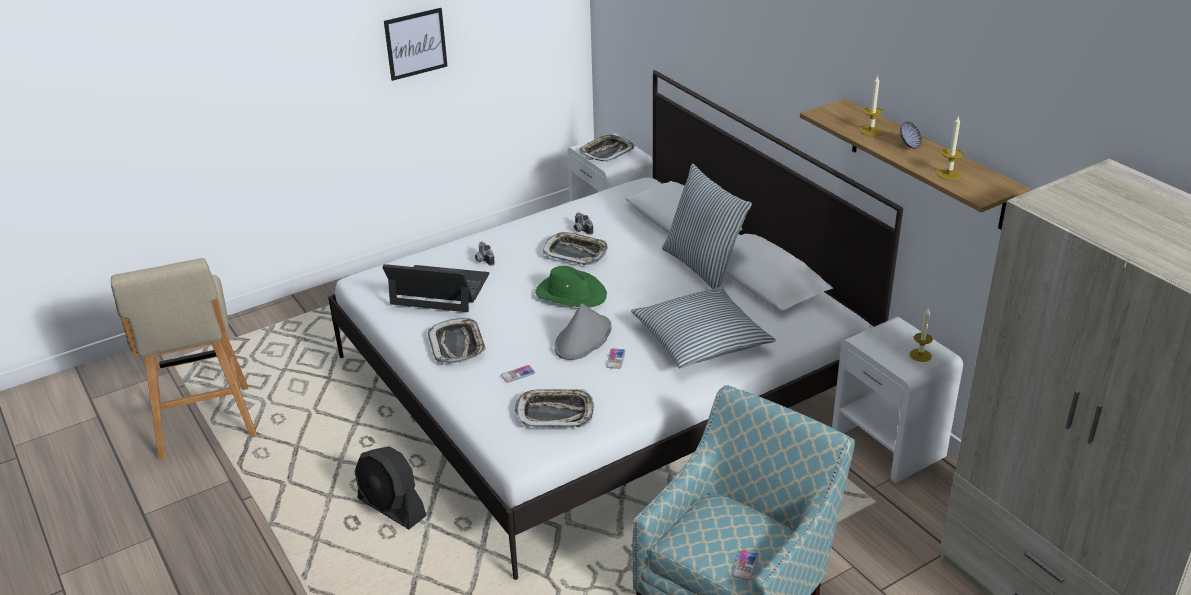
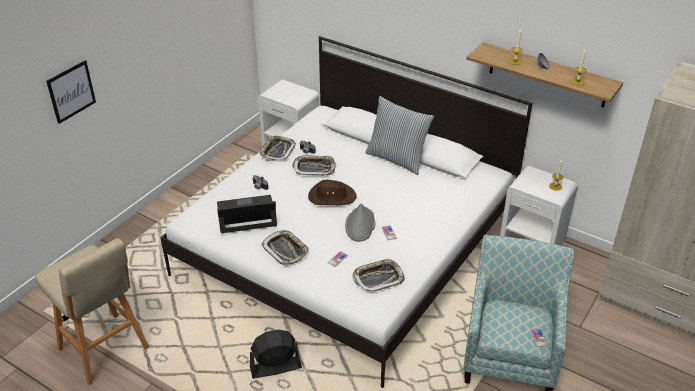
camera: 25 degrees left, 5 degrees up
(392, 508) = (275, 367): black fan -> black fan turned 150 degrees clockwise
(415, 43) = (160, 46): picture -> picture (71, 91)
(571, 294) = (331, 197): green hat -> brown hat
(606, 152) = (287, 94): tray -> tray (277, 151)
(701, 339) = (428, 207): pillow -> none

